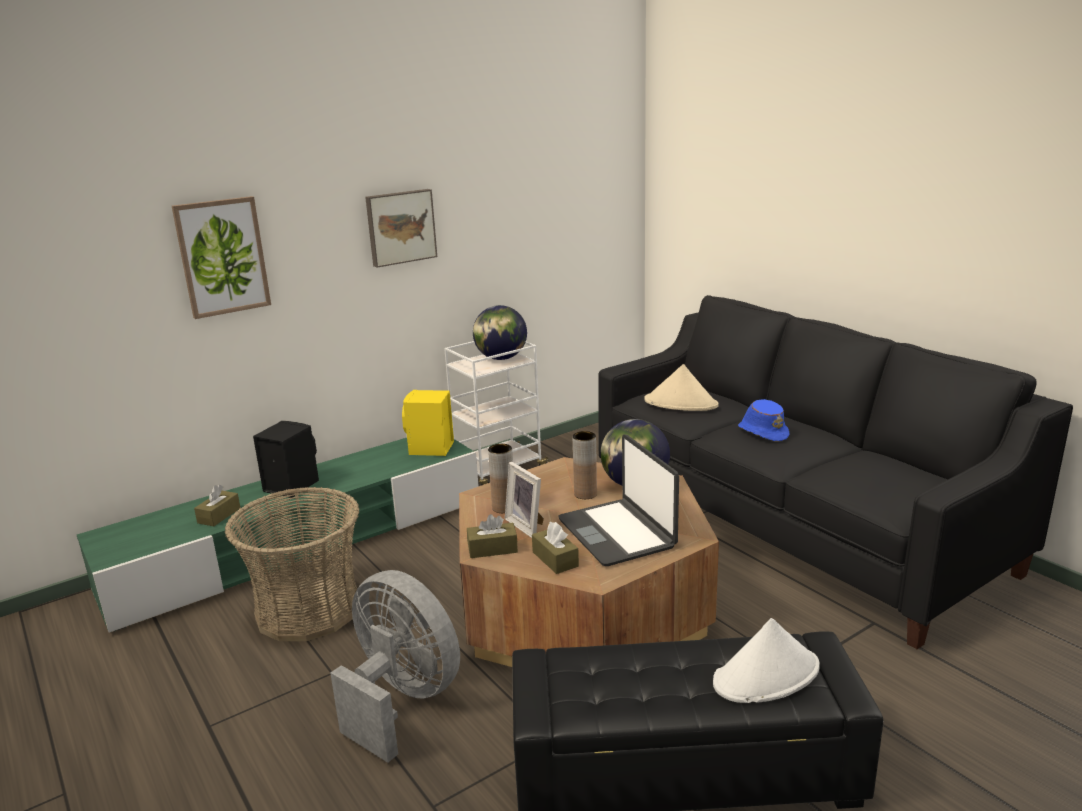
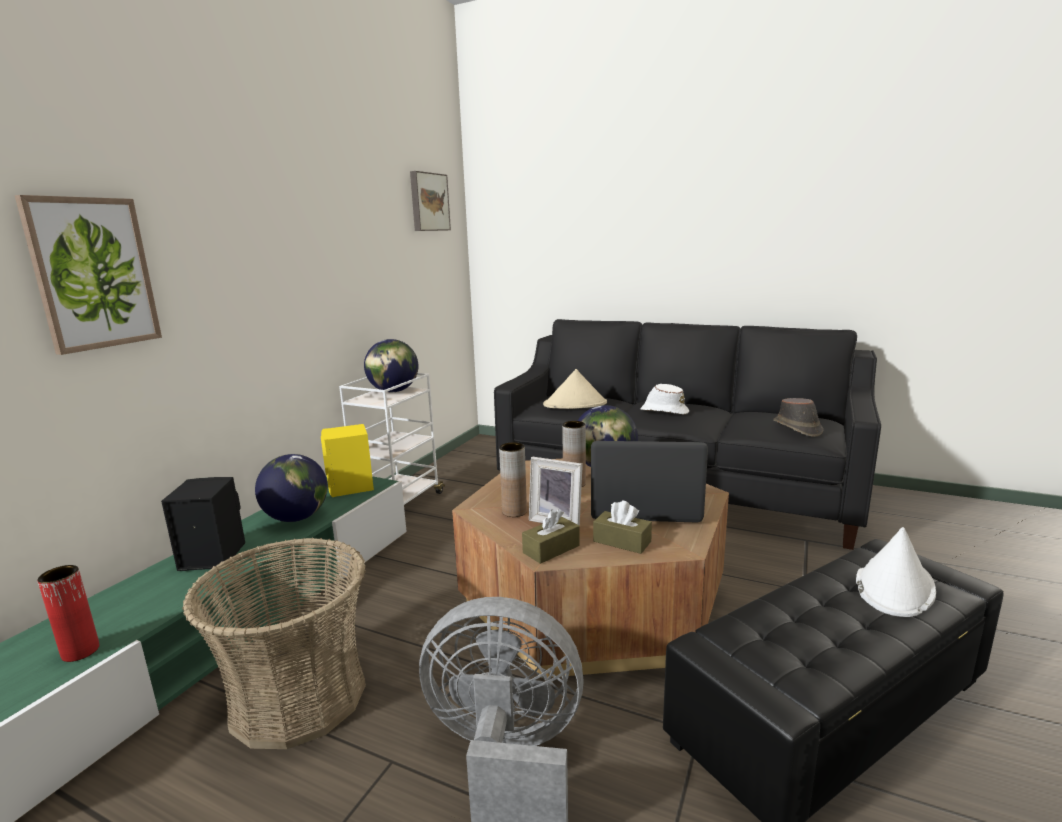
camera: 30 degrees left, 5 degrees down
(179, 533) = (80, 651): none -> red vase
(219, 515) = (131, 613): brown tissue box -> none
(369, 467) = (297, 517): none -> globe
(400, 227) = (291, 257): picture -> picture (428, 202)
(617, 533) = (644, 506): laptop -> laptop turned 150 degrees clockwise
(763, 432) = (663, 411): blue hat -> white hat
(882, 488) = (797, 428): none -> brown hat

